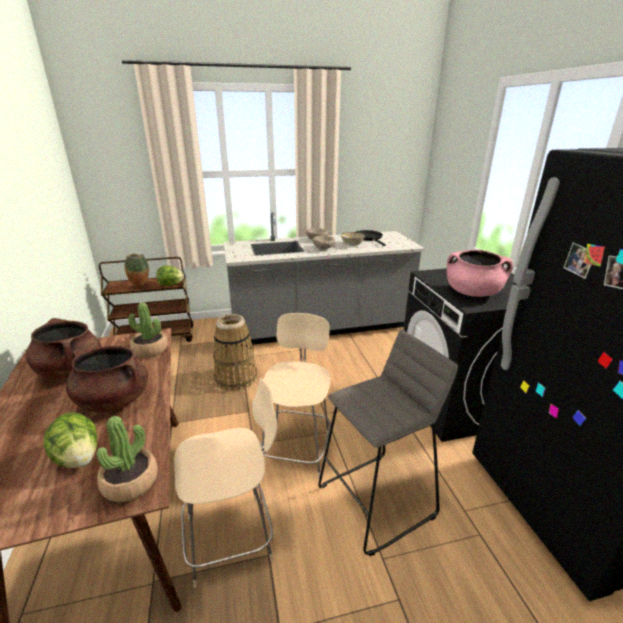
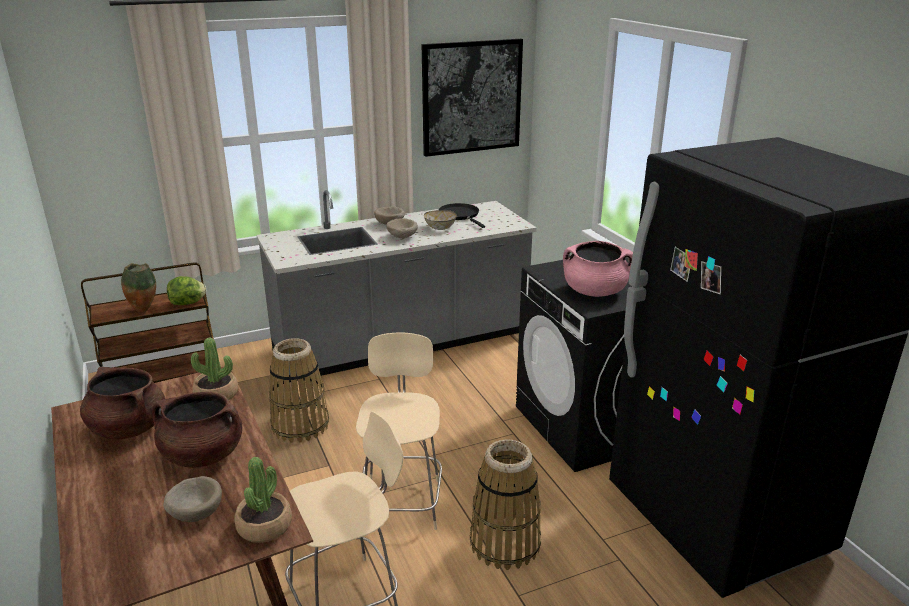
camera: 10 degrees left, 0 degrees up
(78, 457) = (196, 512): lettuce -> beige bowl
(376, 501) = (505, 543): grey stool -> basket
(384, 153) = (471, 97): none -> picture

